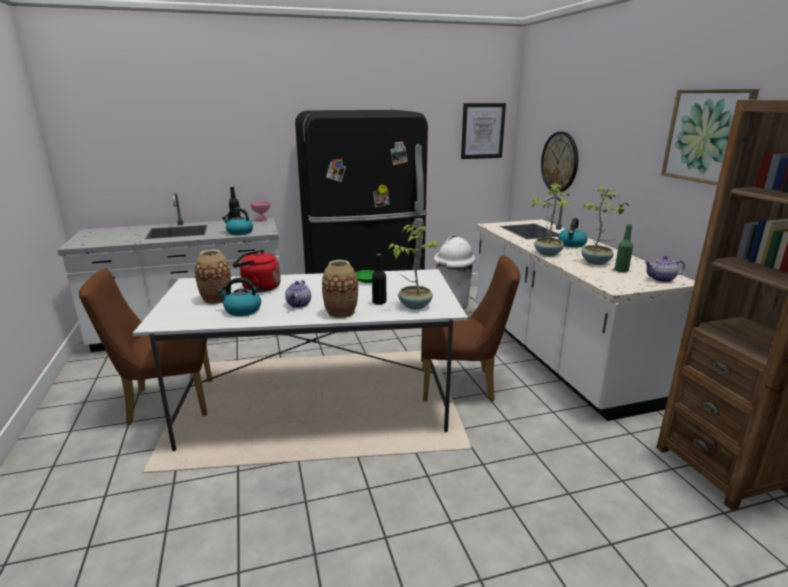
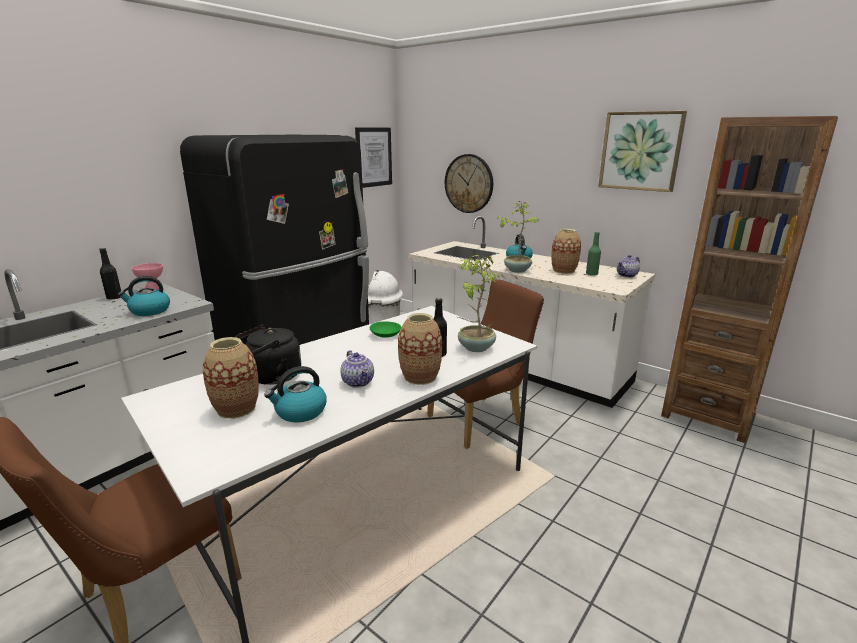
camera: 35 degrees left, 0 degrees up
(258, 288) = (271, 377): red kettle -> black kettle
(596, 262) = (563, 271): potted plant -> vase

